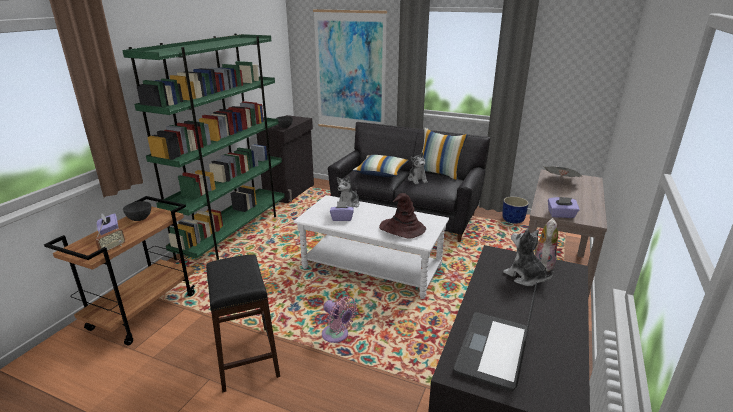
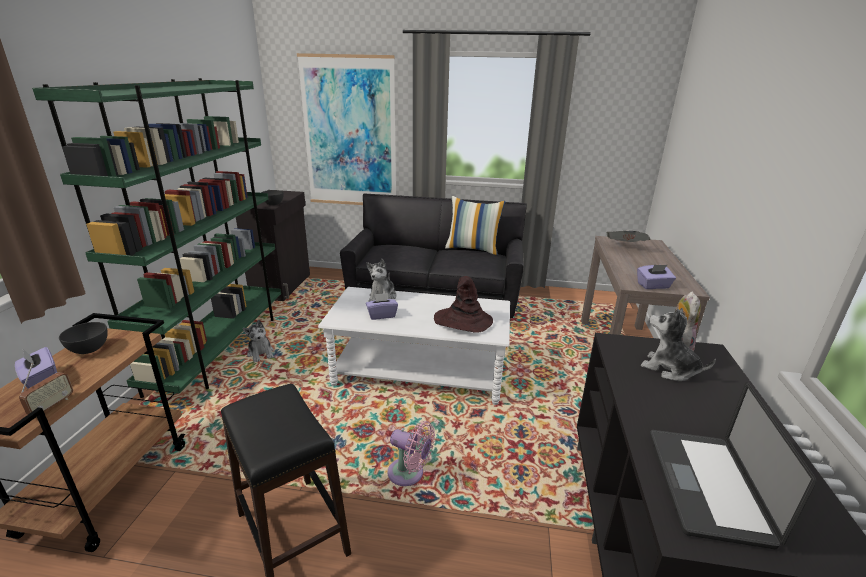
camera: 15 degrees left, 0 degrees up
(381, 173) = (406, 253): pillow -> none
(417, 179) = (452, 258): plush toy -> plush toy (261, 353)
(513, 220) = (553, 295): blue planter -> none

